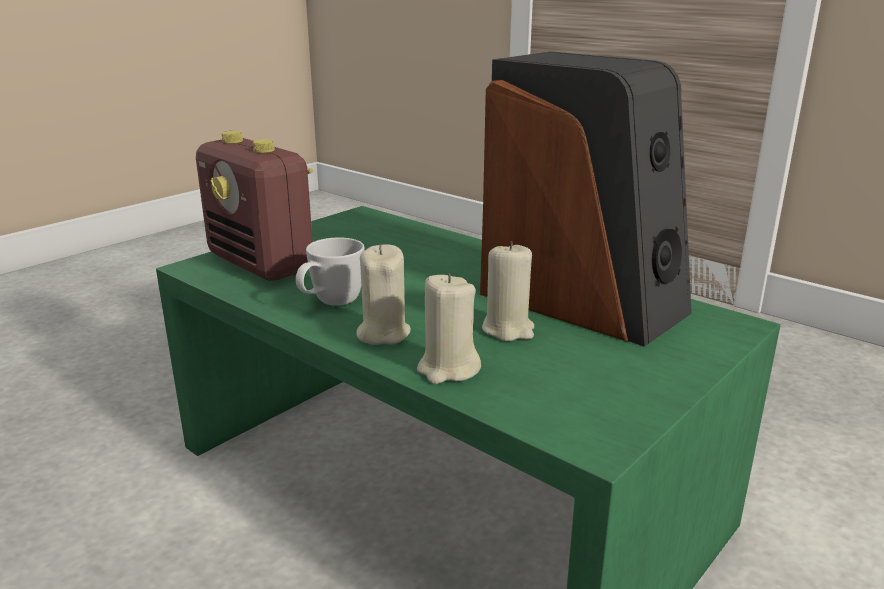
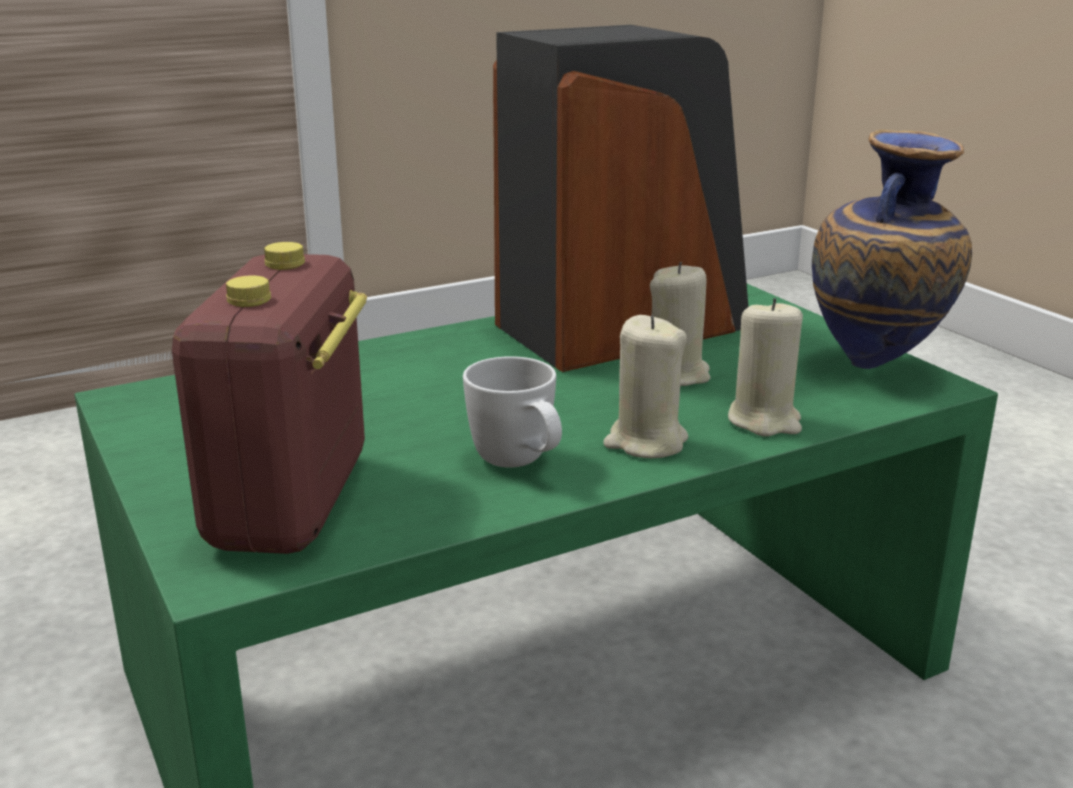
camera: 70 degrees left, 0 degrees up
(262, 264) = (290, 504): radio -> radio turned 120 degrees clockwise
(600, 410) = (876, 371): none -> vase

